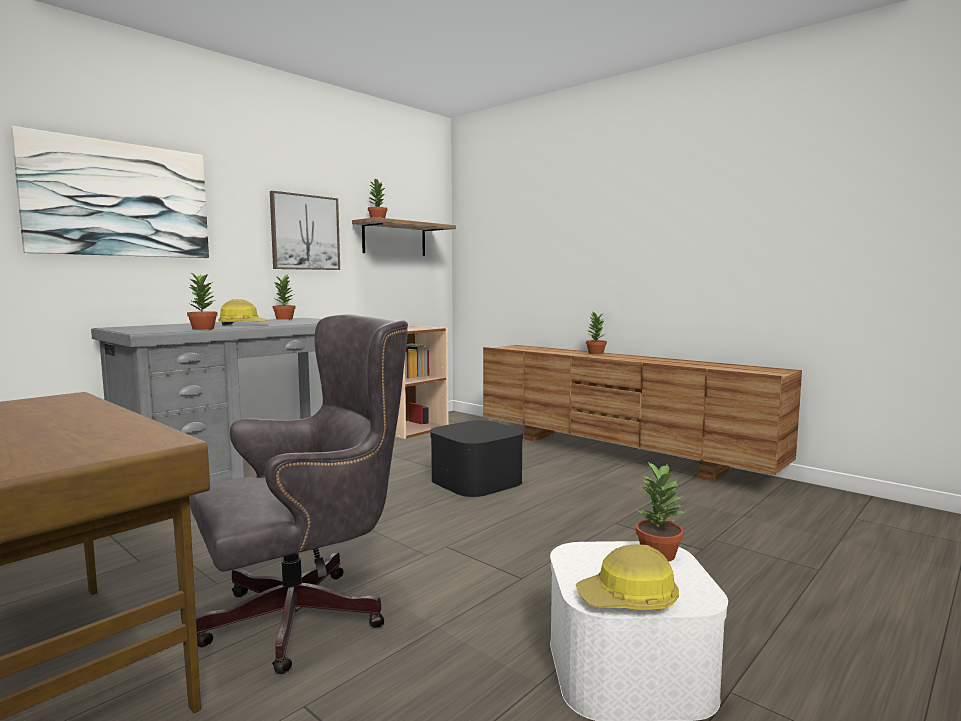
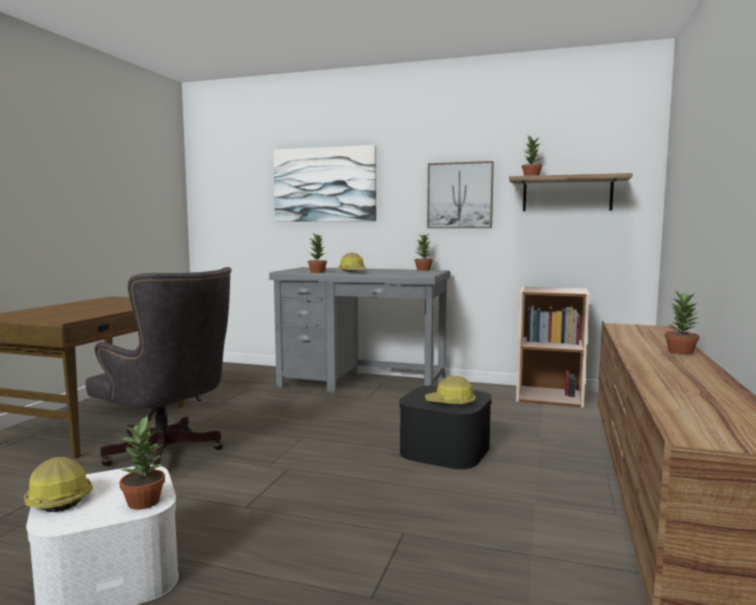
camera: 65 degrees right, 0 degrees up
(492, 431) = (450, 403): none -> hard hat

